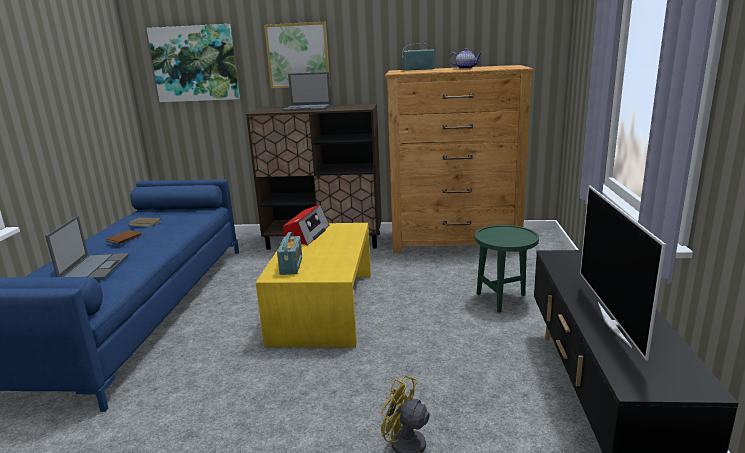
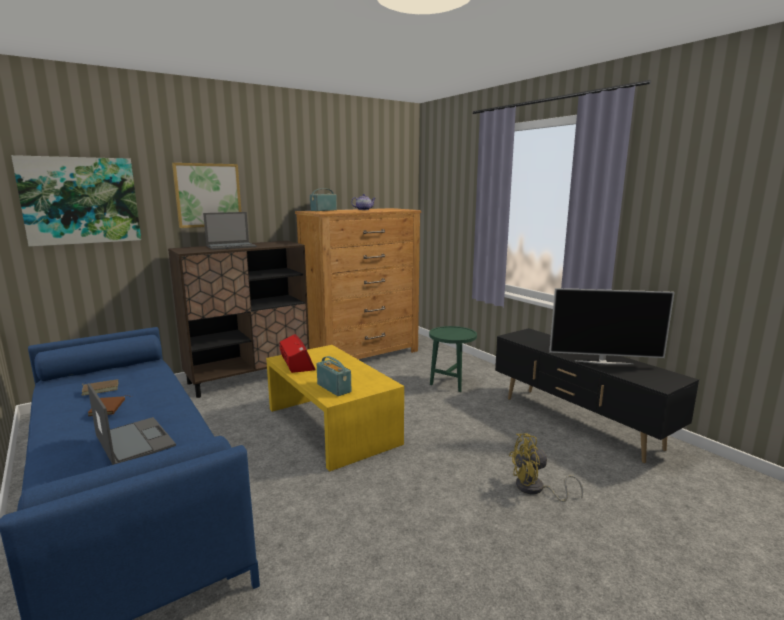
camera: 40 degrees left, 5 degrees down
(615, 323) = (603, 362): television -> television turned 45 degrees counterclockwise

